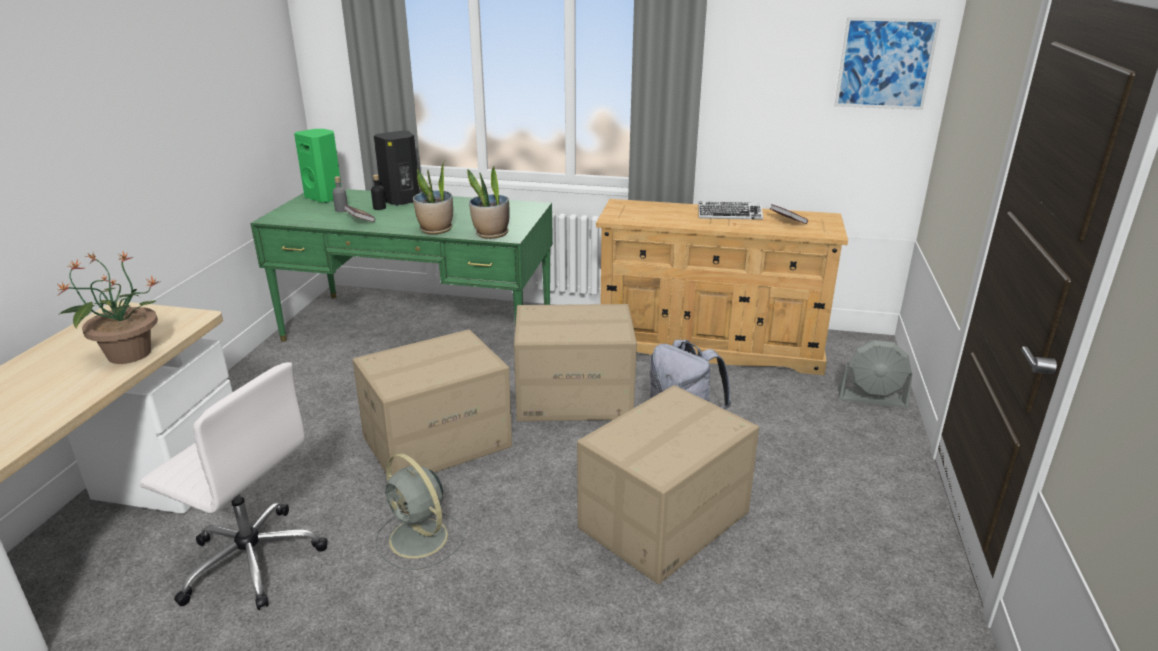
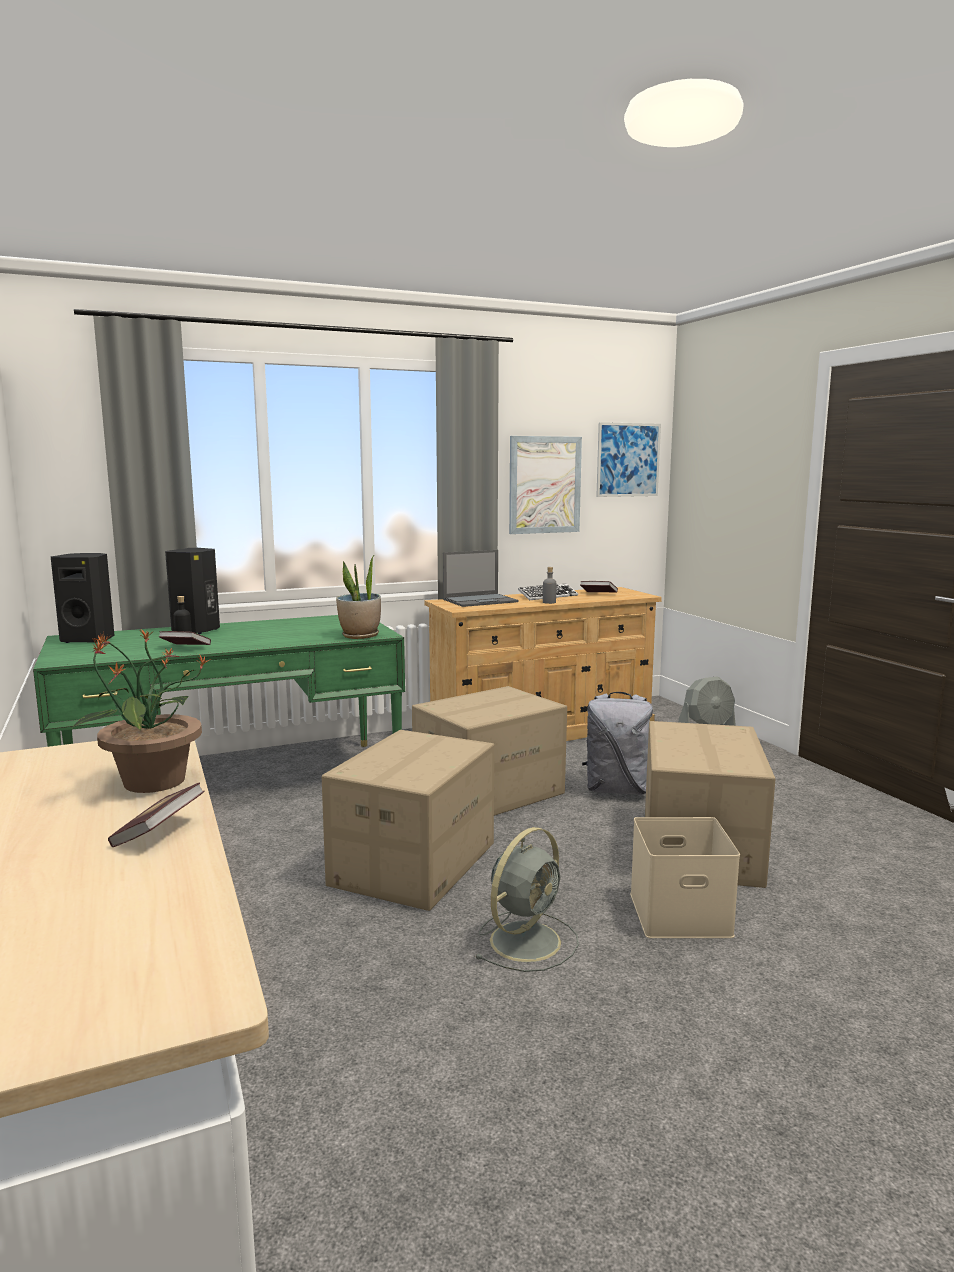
camera: 35 degrees left, 15 degrees down
(63, 398) = (159, 832): none -> book
(251, 560) = (371, 1035): white office chair -> none
(325, 197) = (89, 640): green speaker -> black speaker
(341, 210) = (138, 644): grey bottle -> grey bottle (549, 602)
(420, 539) = (527, 940): grey fan -> grey fan turned 60 degrees counterclockwise
(436, 230) = (293, 641): potted plant -> none
(554, 572) = (681, 913): none -> beige storage box
(654, 209) = (481, 600): none -> laptop
(767, 89) = (544, 485): none -> picture

